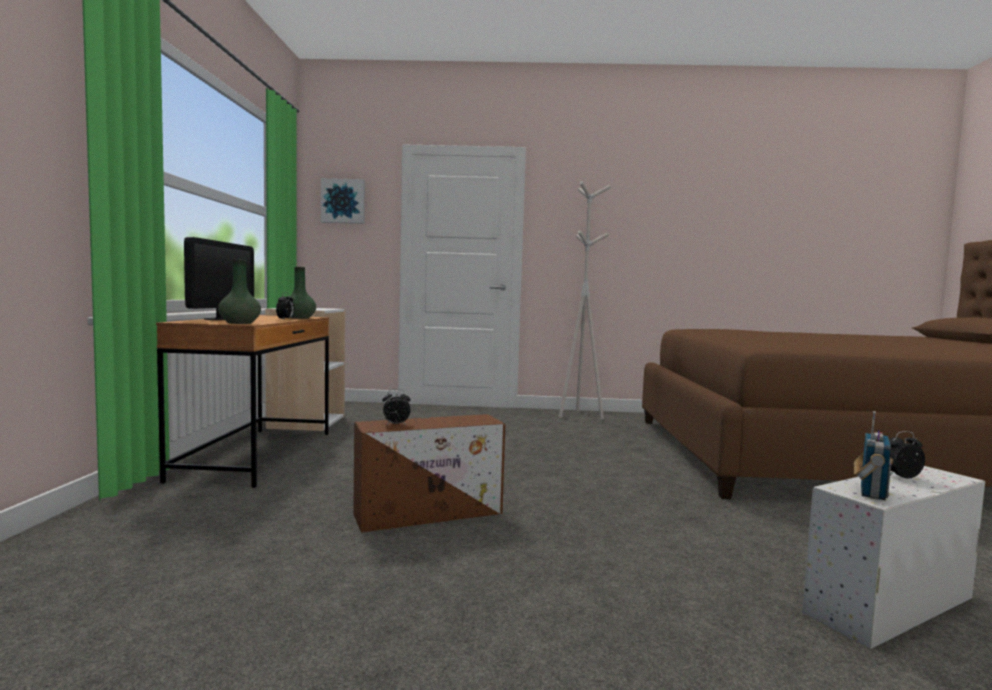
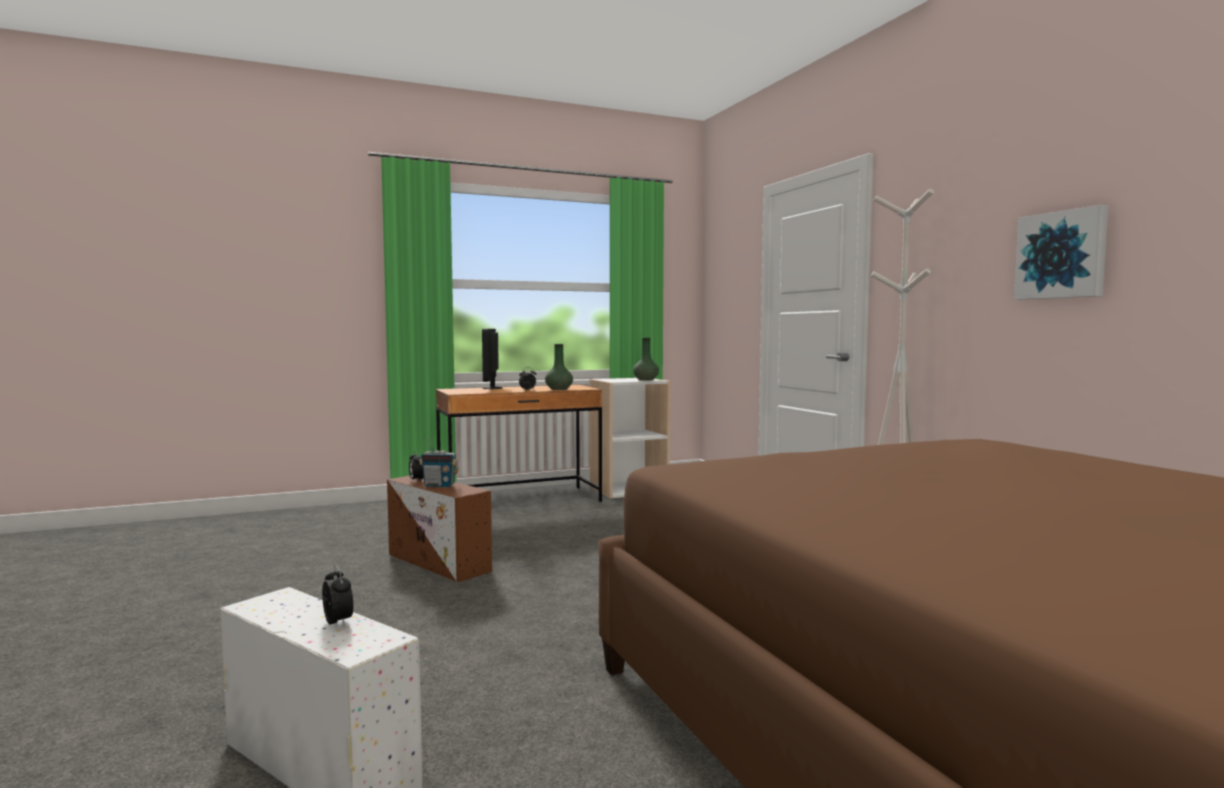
camera: 65 degrees right, 0 degrees up
(220, 319) = (492, 388): monitor -> monitor turned 105 degrees clockwise
(240, 323) = (461, 392): green vase -> green vase (646, 380)
(343, 201) = (725, 262): picture -> picture (1062, 255)
(871, 493) = (271, 605): radio -> radio (439, 485)

